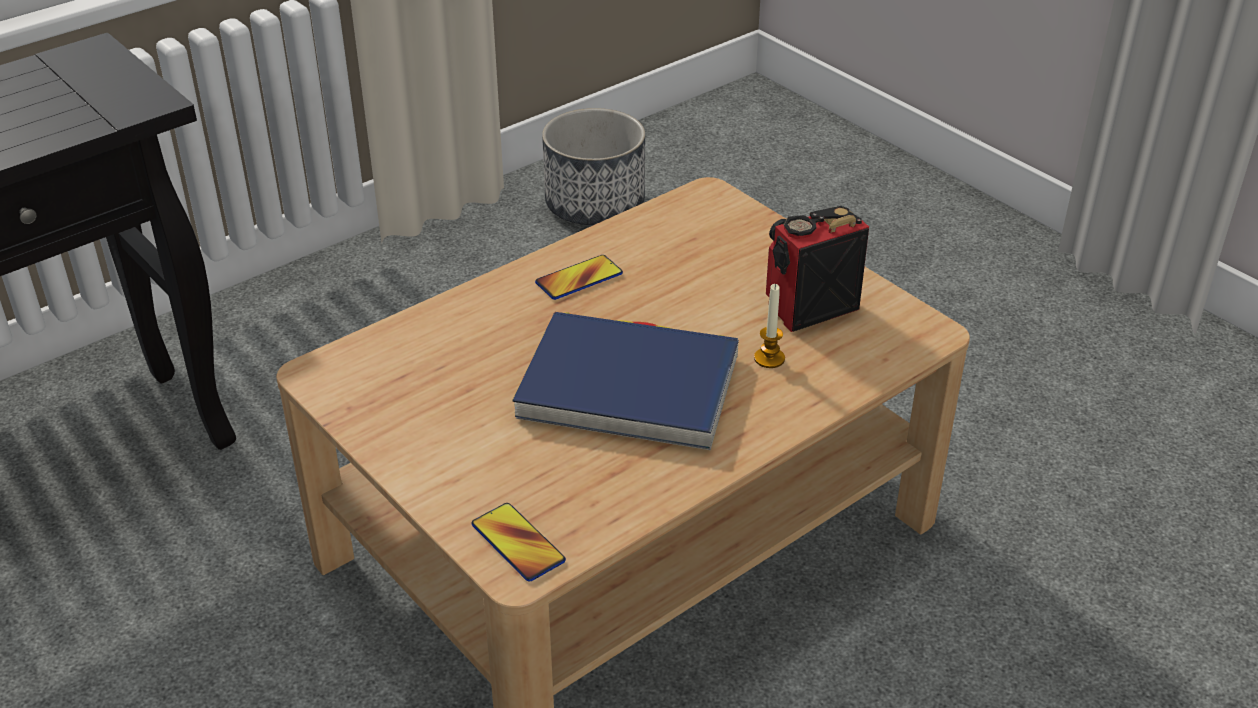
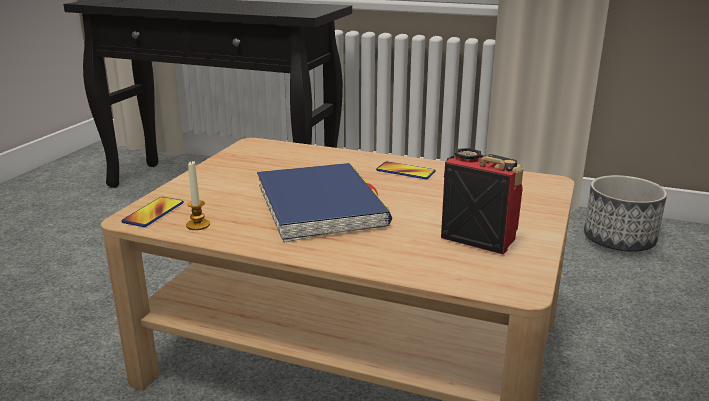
camera: 60 degrees right, 15 degrees down
(769, 358) = (402, 238): candle -> candle (198, 225)

